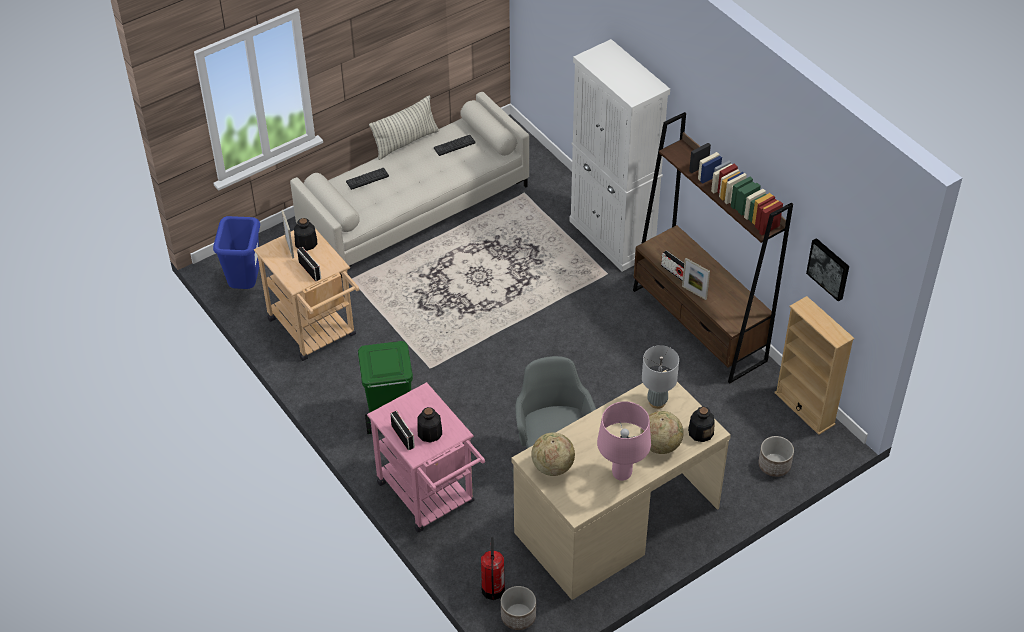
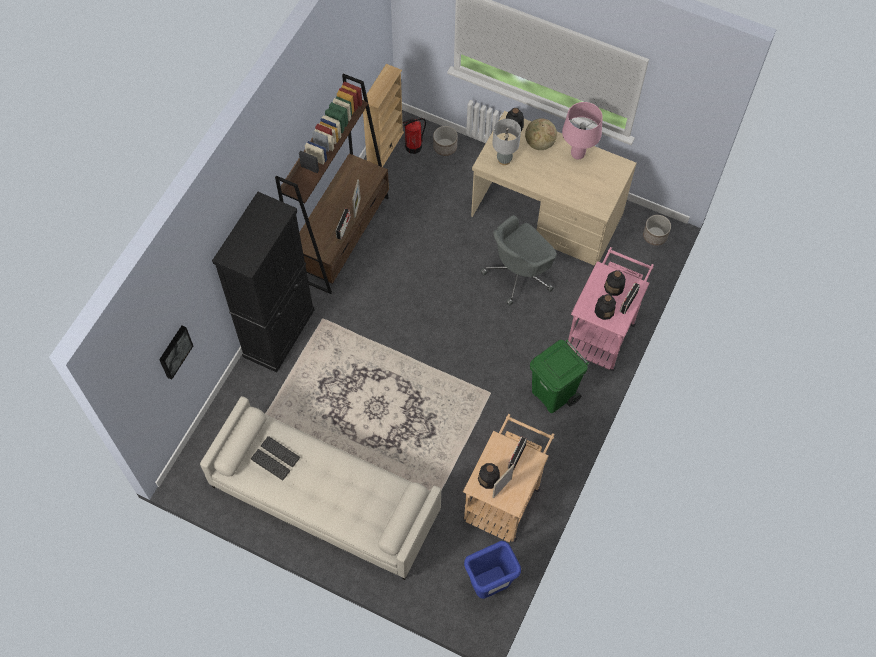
camera: 120 degrees left, 15 degrees up
(367, 179) = (351, 513): keyboard -> keyboard (280, 451)
(406, 142) = (286, 509): pillow -> none
(408, 410) = (604, 311): none -> bottle
(493, 590) = (646, 259): fire extinguisher -> fire extinguisher (413, 147)
(552, 467) = (598, 194): globe -> none
(612, 237) = (279, 333): white cabinet -> black cabinet
(829, 268) = (361, 65): picture -> picture (174, 351)

